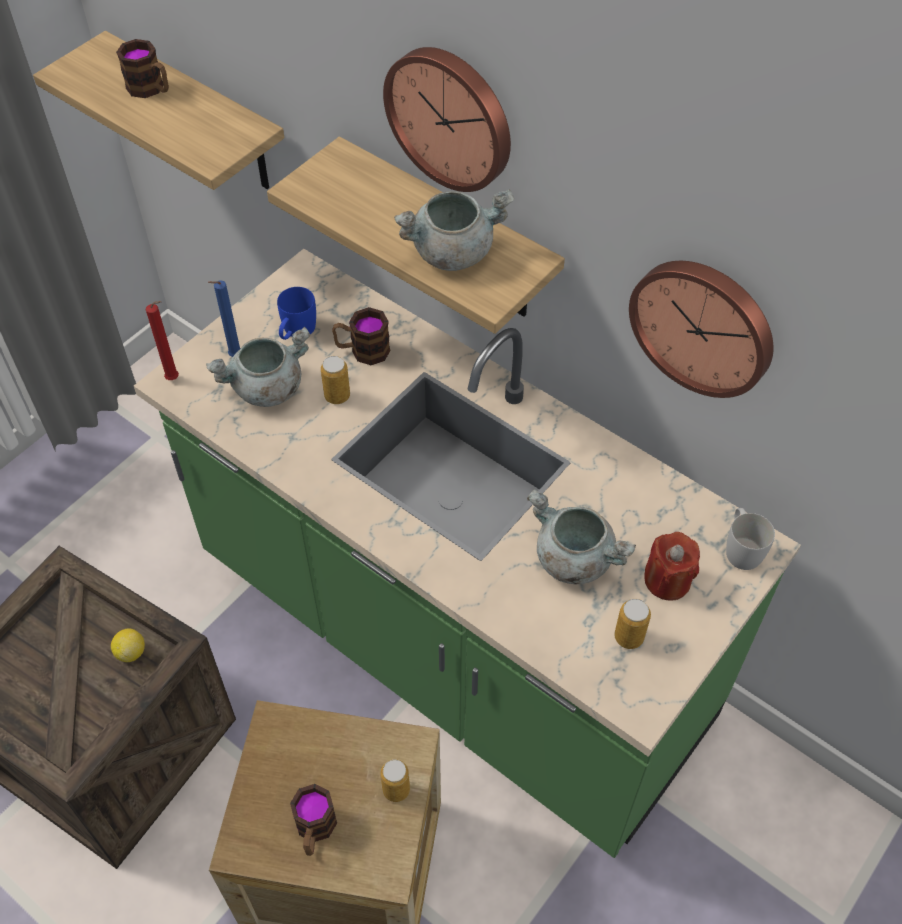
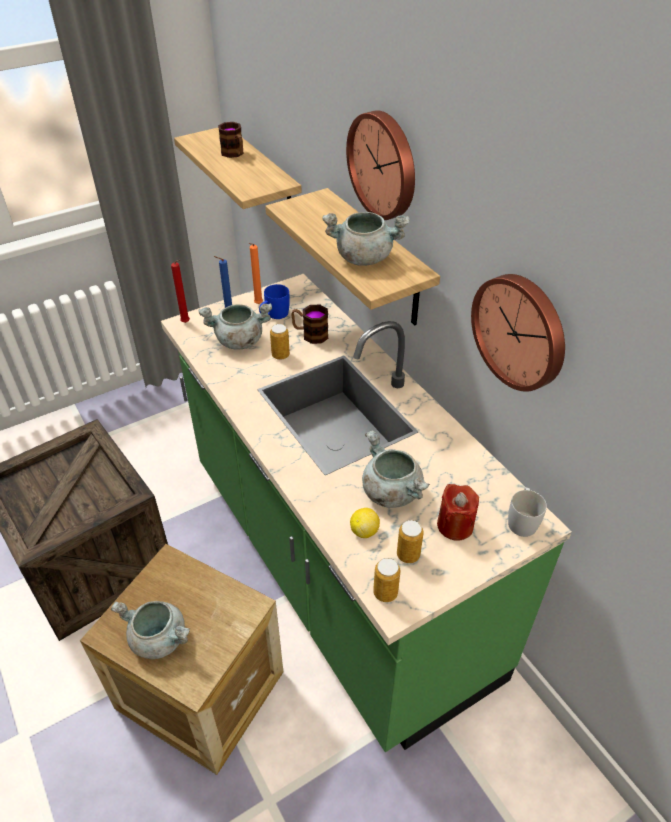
camera: 20 degrees right, 10 degrees down
(131, 652) = (106, 492): lemon -> lemon (364, 531)
(263, 320) = (257, 304): none -> orange candle
(314, 830) = (159, 639): mug -> grey cooking pot
(396, 789) = (226, 630): can -> can (385, 593)

